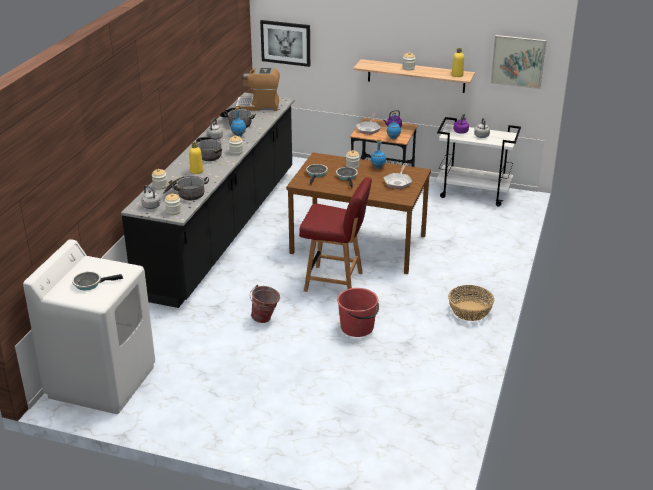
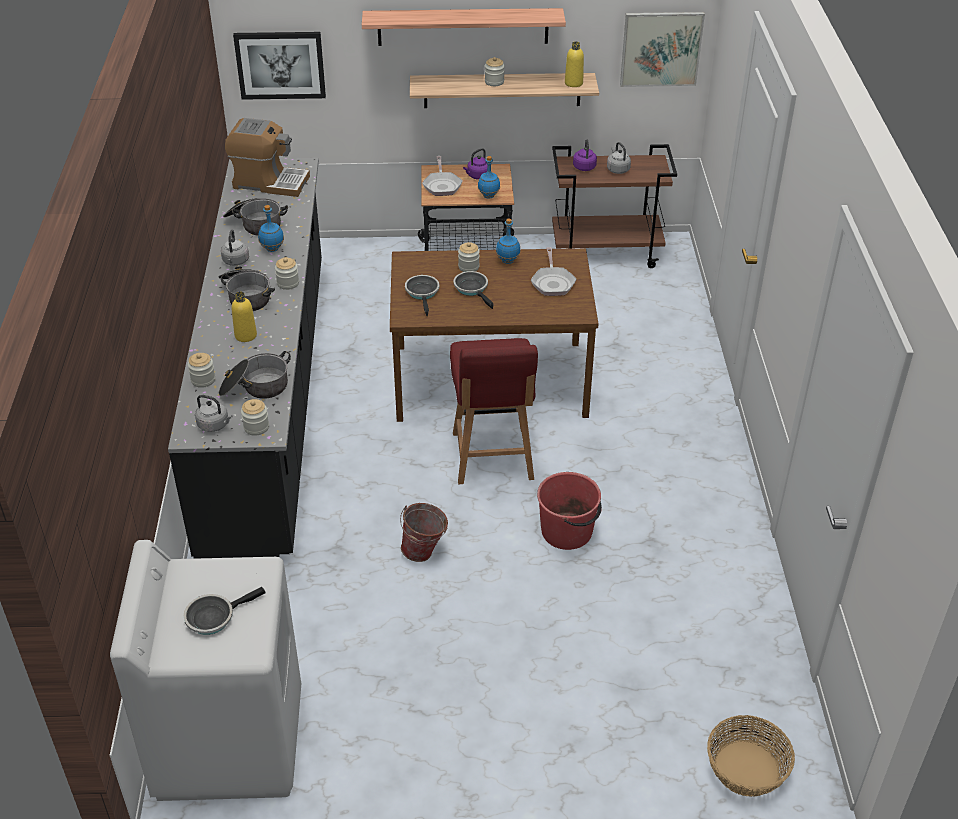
camera: 20 degrees left, 10 degrees up
(258, 106) = (269, 182): coffee machine -> coffee machine turned 150 degrees counterclockwise
(335, 282) = (492, 458): red chair -> red chair turned 90 degrees clockwise
(394, 32) = (463, 26): none -> shelf
(470, 311) = (707, 461): basket -> basket (747, 769)
(474, 193) = (607, 252): white cart -> brown cart

